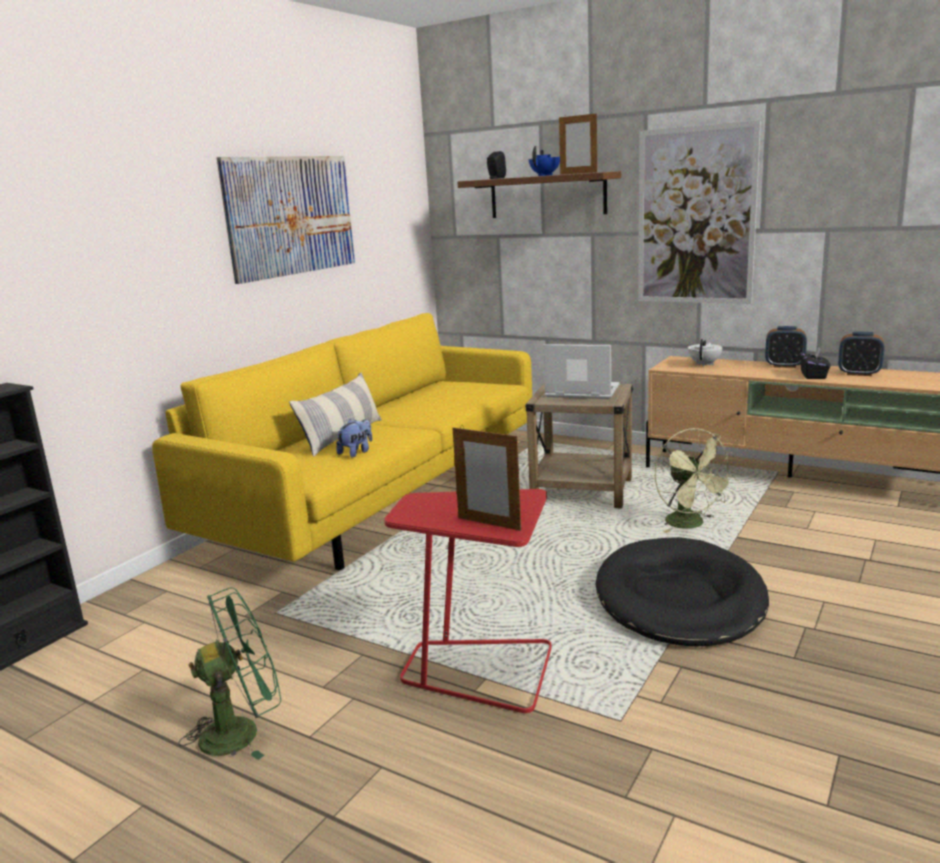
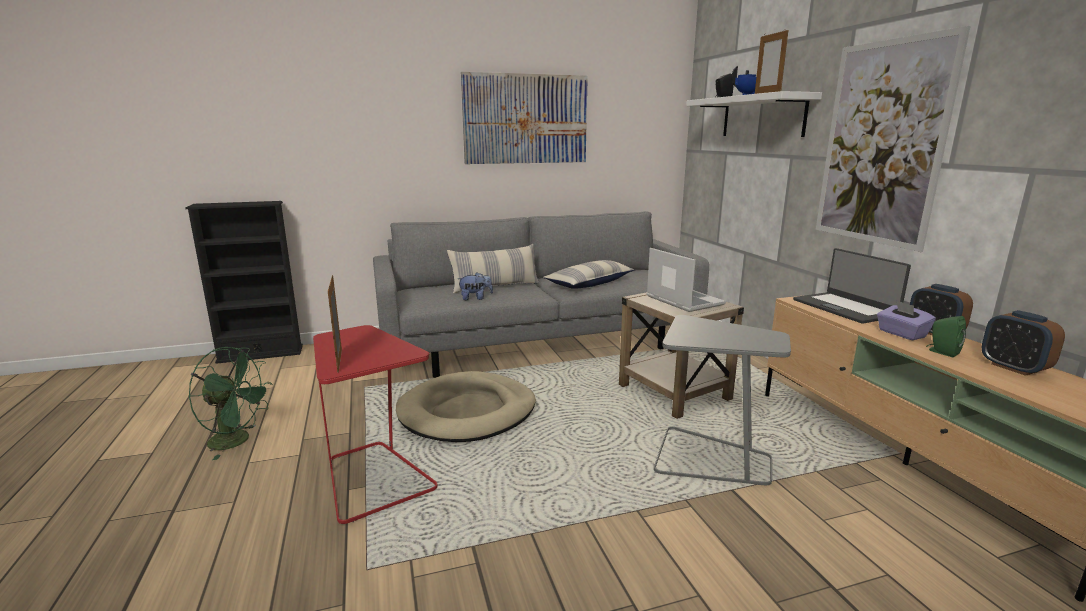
camera: 40 degrees right, 0 degrees up
(383, 497) = (539, 343): yellow sofa -> grey sofa
(431, 406) = (590, 283): none -> pillow
(444, 581) = (468, 412): none -> beige dog bed
(547, 196) = (762, 116): brown shelf -> white shelf
(679, 599) = (580, 511): black dog bed -> none
(691, 524) = (710, 459): green fan -> grey side table
(705, 364) = (845, 308): white teapot -> laptop
(772, 371) = (901, 334): none -> purple tissue box
(813, 375) = (942, 352): black tissue box -> green speaker

